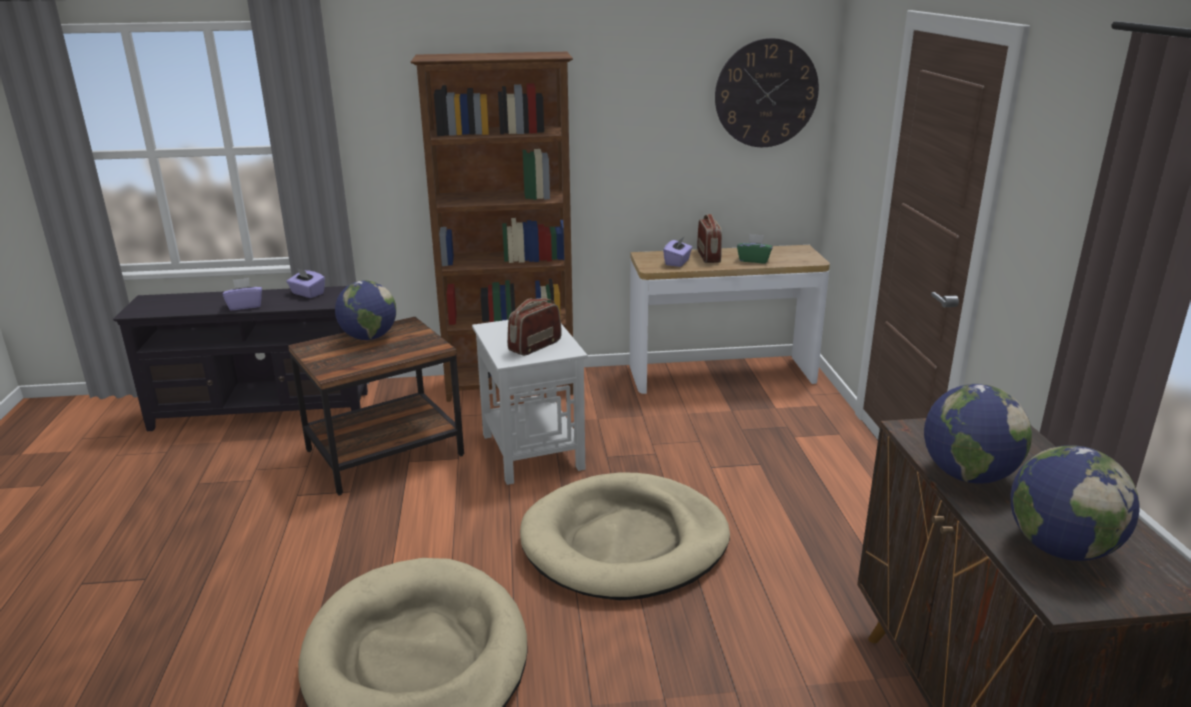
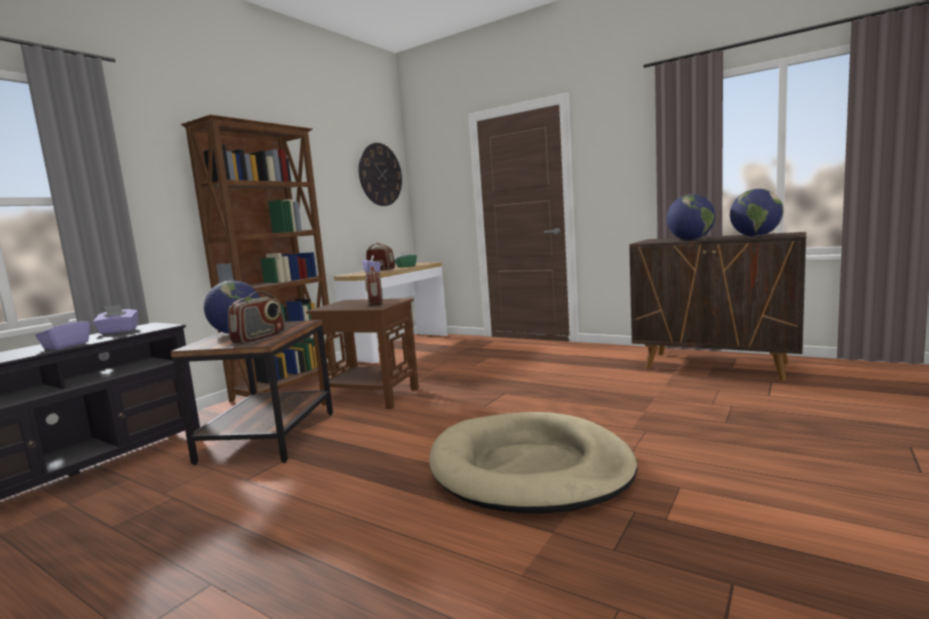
camera: 50 degrees left, 15 degrees down
(348, 362) = (259, 338): none -> radio
(532, 450) = (370, 396): white side table -> brown side table
(625, 542) = (503, 393): beige dog bed -> none

